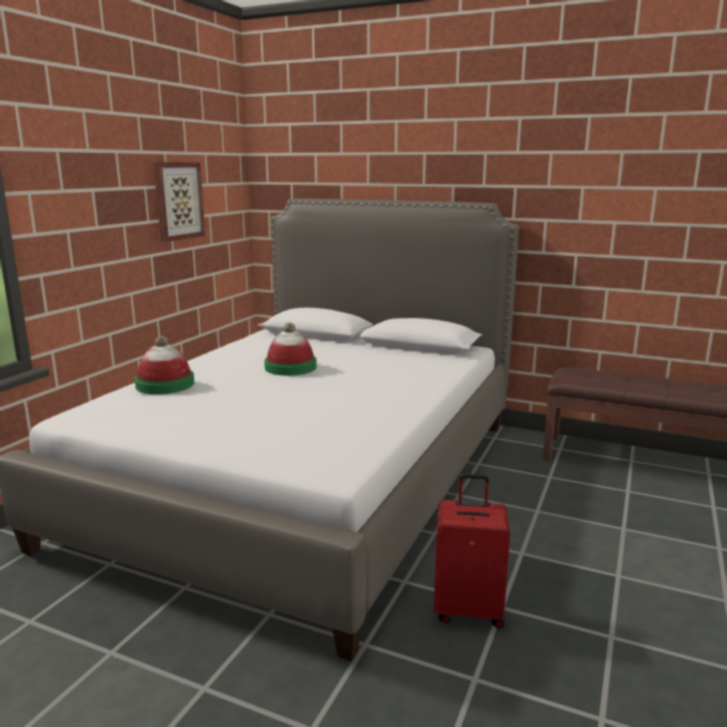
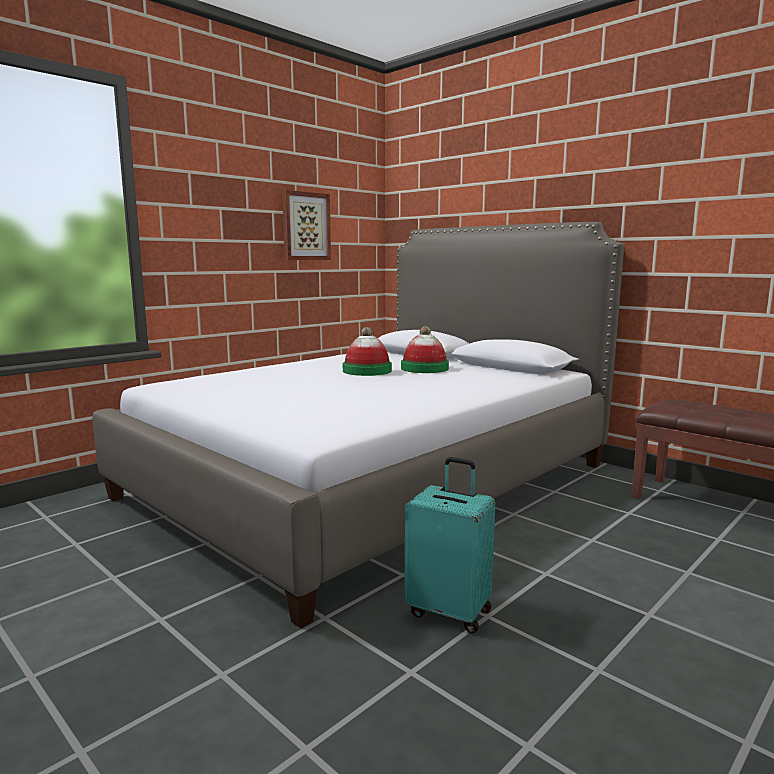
camera: 20 degrees right, 5 degrees down
(165, 384) = (247, 372): hat -> hat (424, 368)
(468, 610) = (450, 611): red suitcase -> turquoise suitcase

